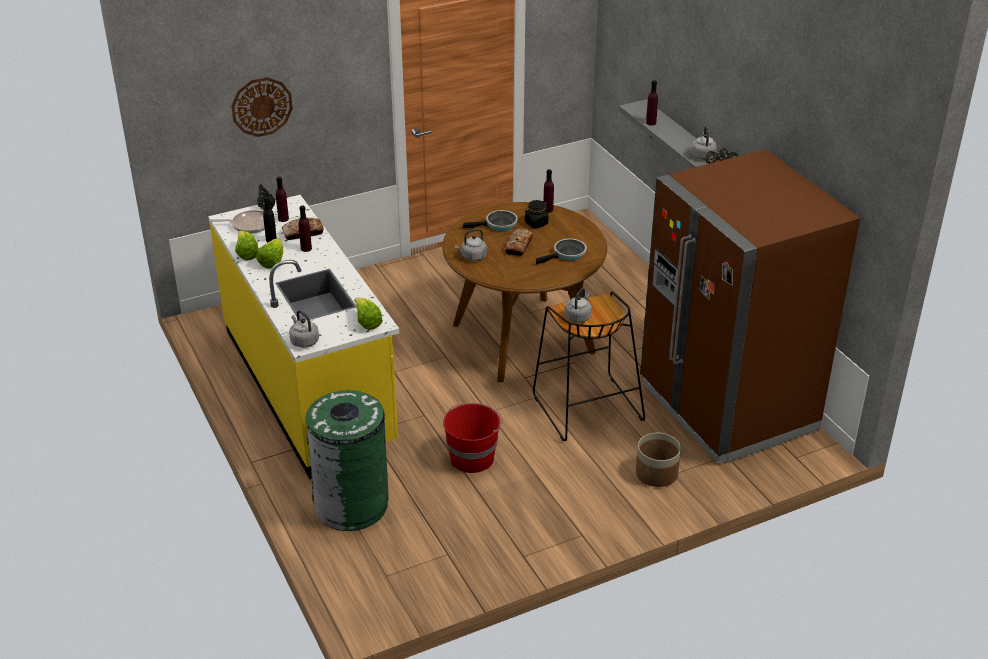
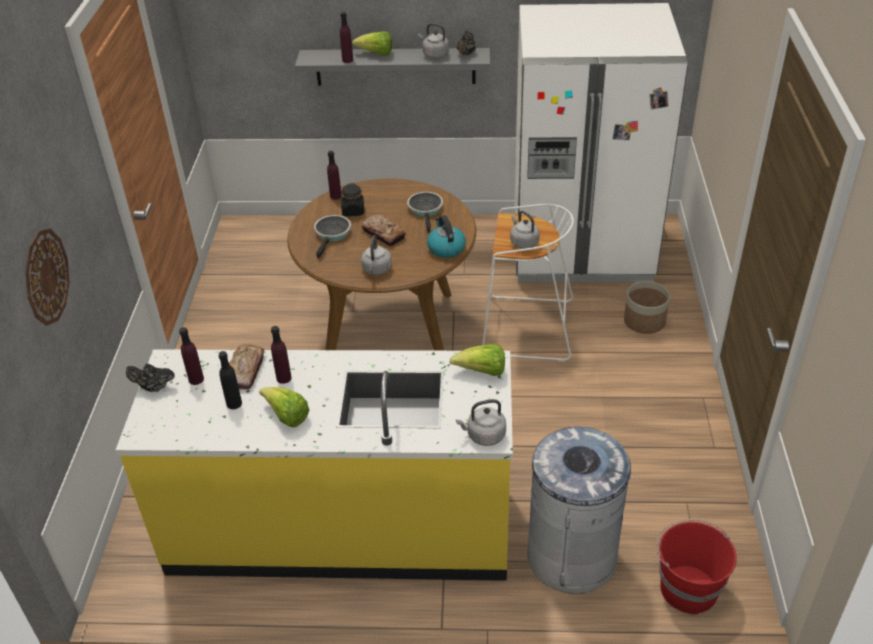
camera: 60 degrees left, 5 degrees up
(246, 254) = (246, 435): lettuce -> lettuce (376, 54)
(249, 225) = (179, 415): frying pan -> none
(352, 505) = (572, 556): green trash can -> grey trash can
(472, 457) = (550, 432): red bucket -> red bucket (687, 588)
(526, 278) = (446, 248): none -> kettle
(585, 407) = (526, 329): black stool -> white stool
(727, 407) = (581, 249): brown fridge -> white fridge

